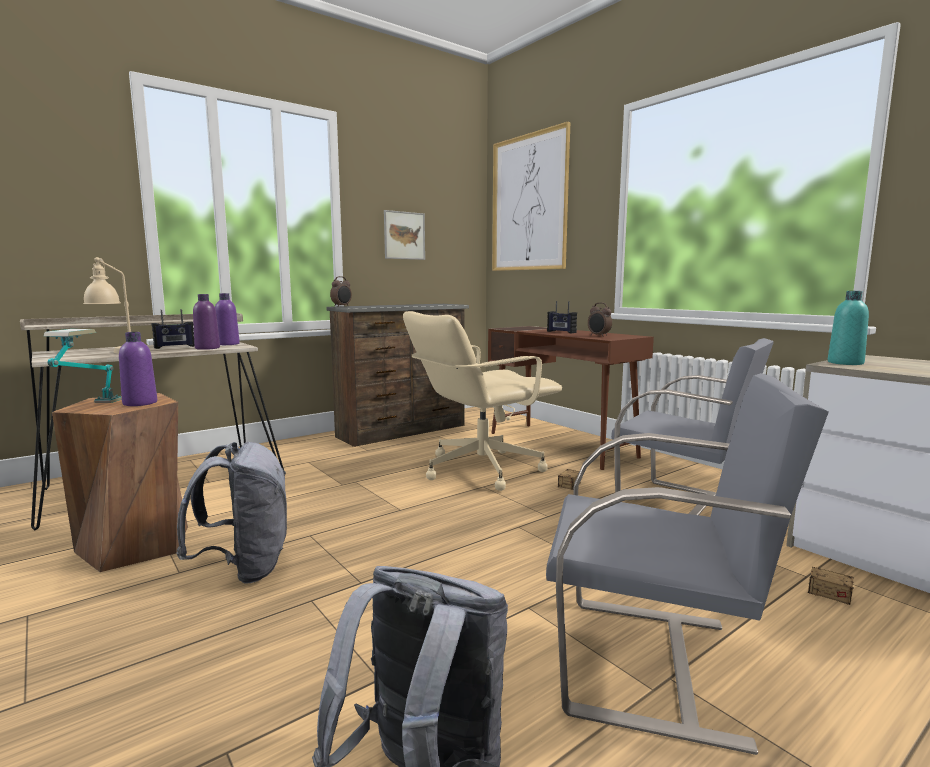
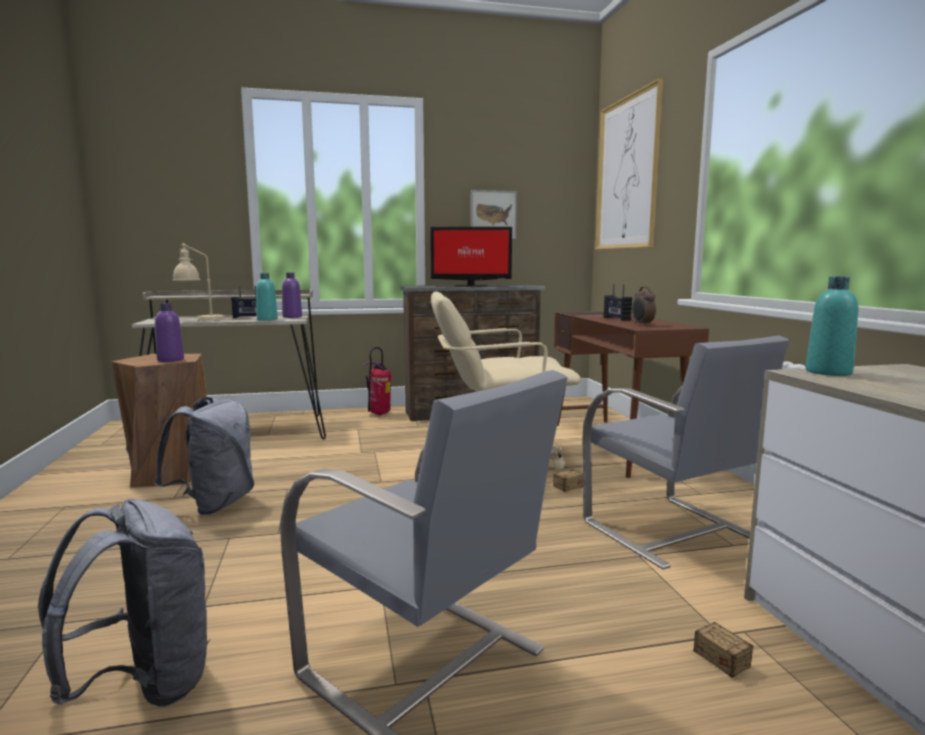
camera: 25 degrees right, 0 degrees up
(89, 407) = (136, 360): table lamp -> none
(207, 348) = (267, 319): purple bottle -> turquoise bottle
(312, 444) = (379, 414): none -> fire extinguisher
(342, 306) = (412, 285): alarm clock -> none
(401, 305) = (470, 286): none -> monitor

